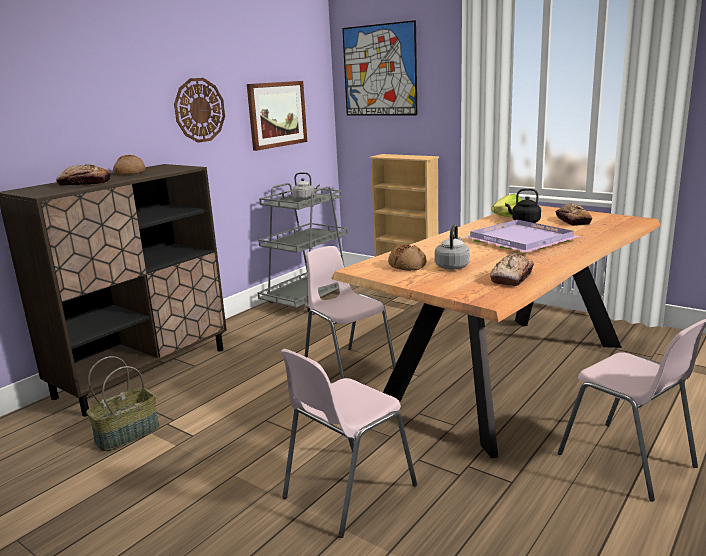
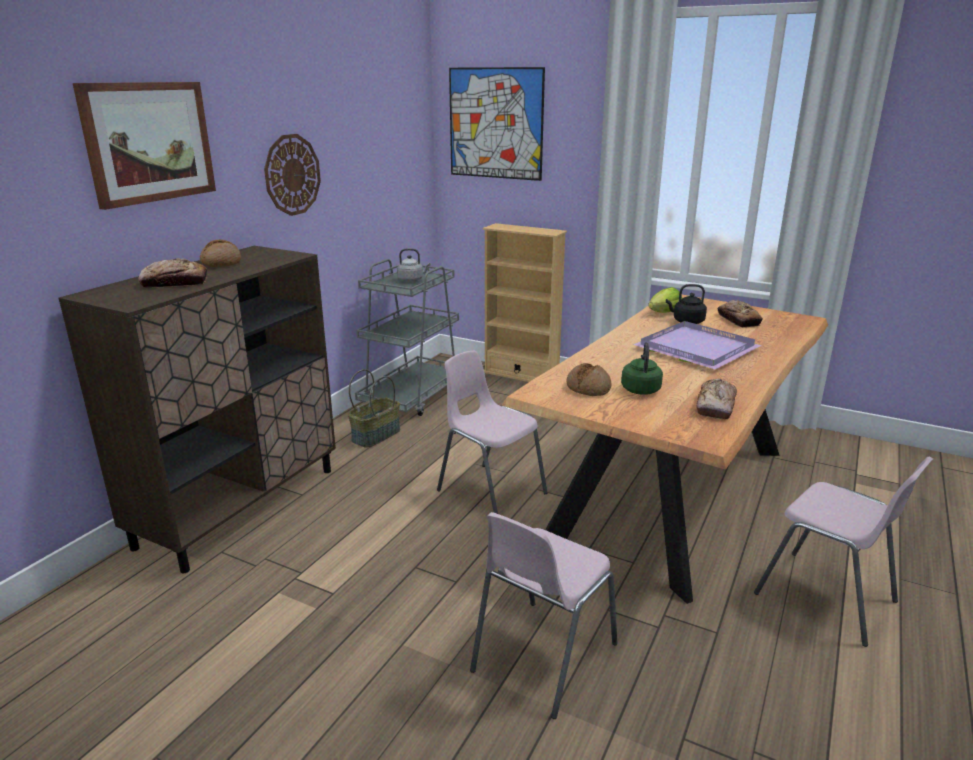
camera: 10 degrees left, 5 degrees up
(127, 434) = (249, 595): basket -> basket (376, 435)
(277, 114) = (375, 175): picture -> picture (149, 142)
(452, 266) = (640, 389): grey kettle -> green kettle

